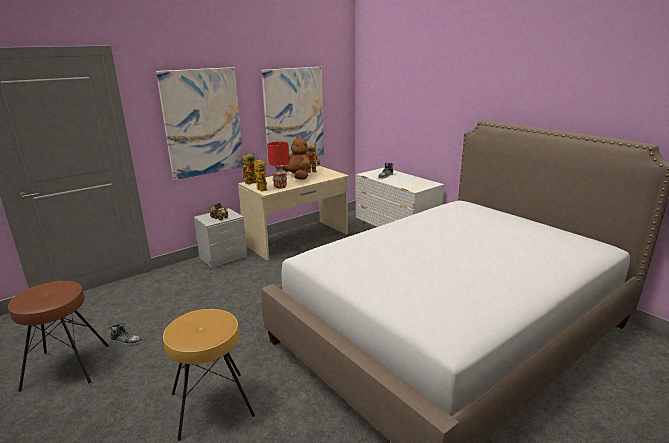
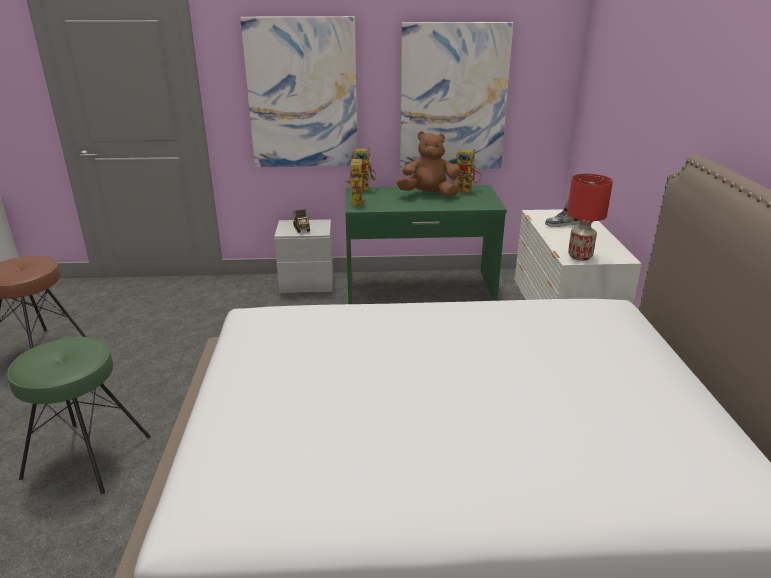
camera: 35 degrees right, 5 degrees up
(126, 341) = (110, 347): shoe -> none
(212, 404) = (87, 457): brown stool -> green stool
(280, 186) = (385, 204): red table lamp -> red table lamp (579, 256)
(296, 177) = (429, 195): brown plush toy -> brown plush toy turned 75 degrees counterclockwise
(297, 239) = (419, 288): beige desk -> green desk

